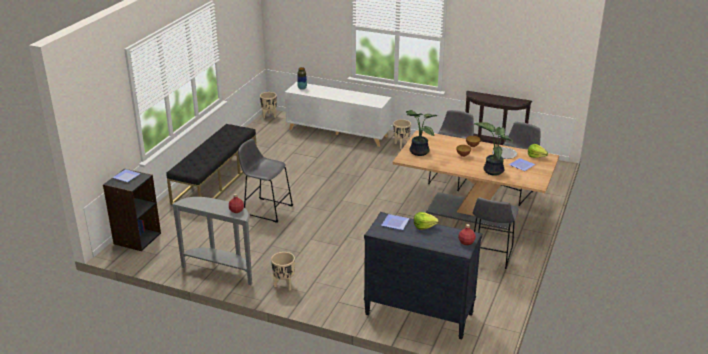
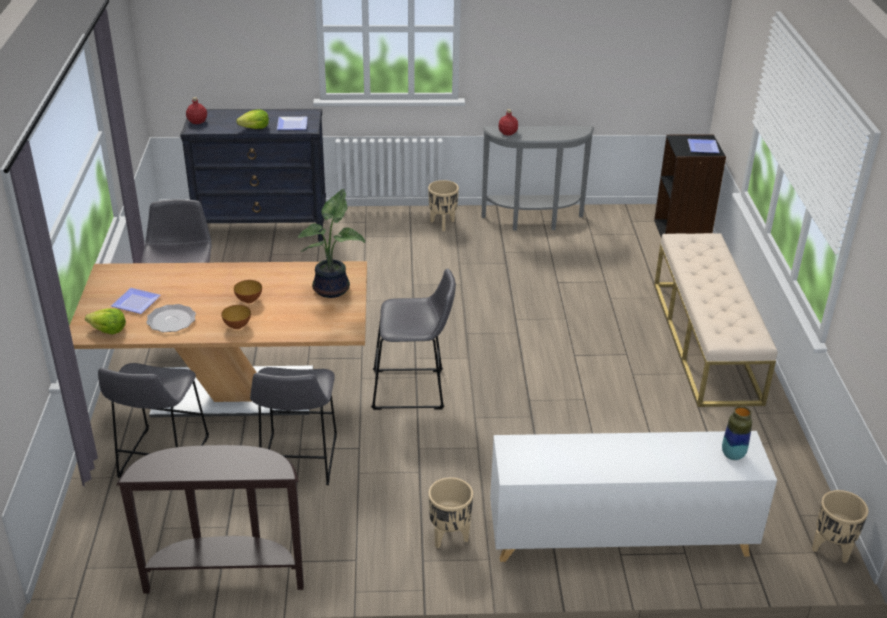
camera: 155 degrees right, 5 degrees up
(216, 180) = (706, 341): black bench -> beige bench
(266, 209) = (568, 311): grey stool -> grey stool (413, 390)
(492, 170) = (188, 280): potted plant -> none

